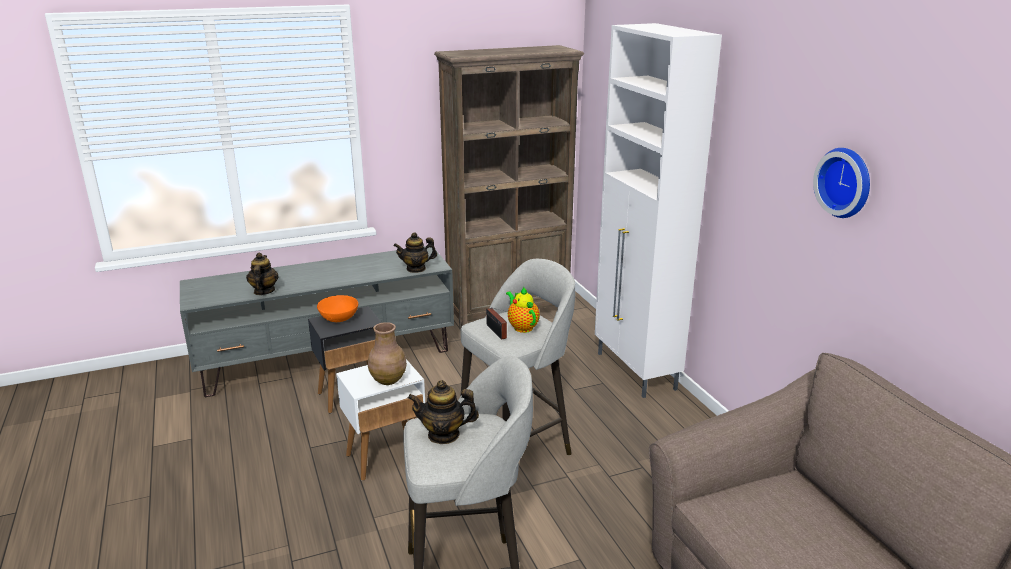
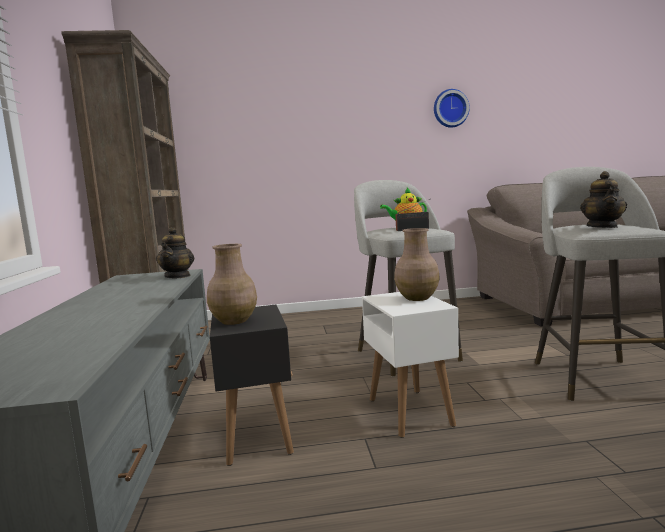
camera: 75 degrees left, 15 degrees down
(264, 291) = (111, 332): teapot -> none
(339, 318) = (235, 321): orange bowl -> brown vase
(636, 372) = (315, 316): white cabinet -> none

